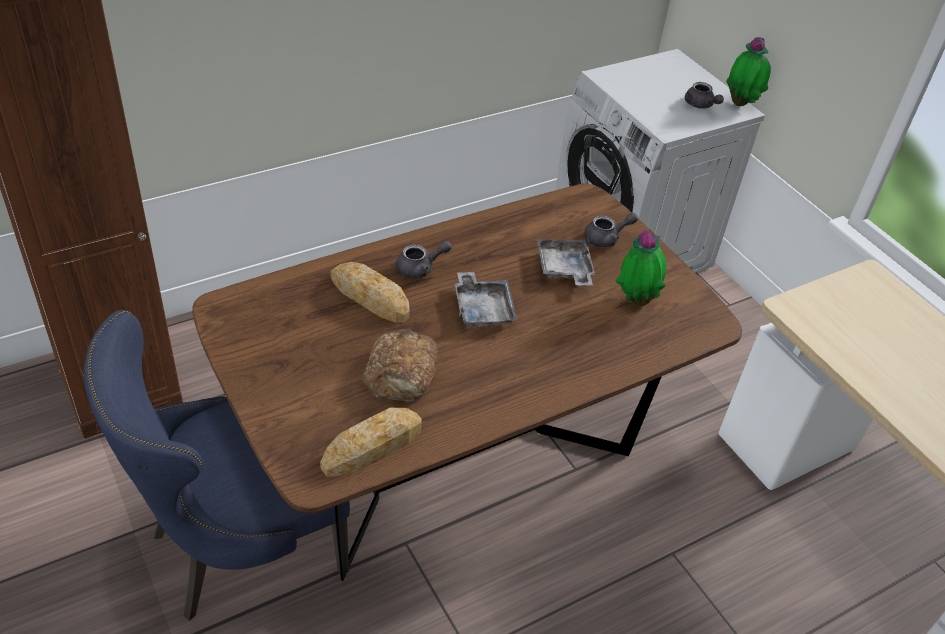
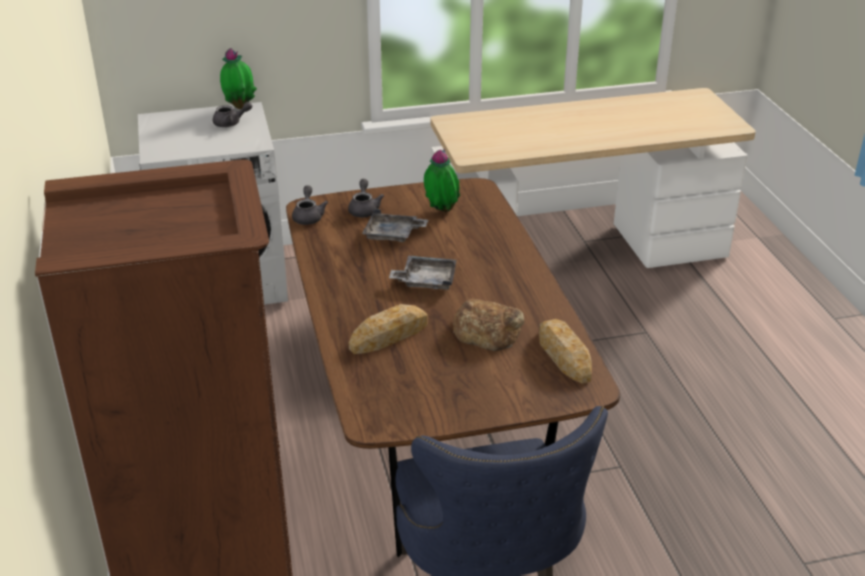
camera: 70 degrees left, 10 degrees down
(420, 268) = (363, 303): grey teapot -> grey teapot (308, 216)

